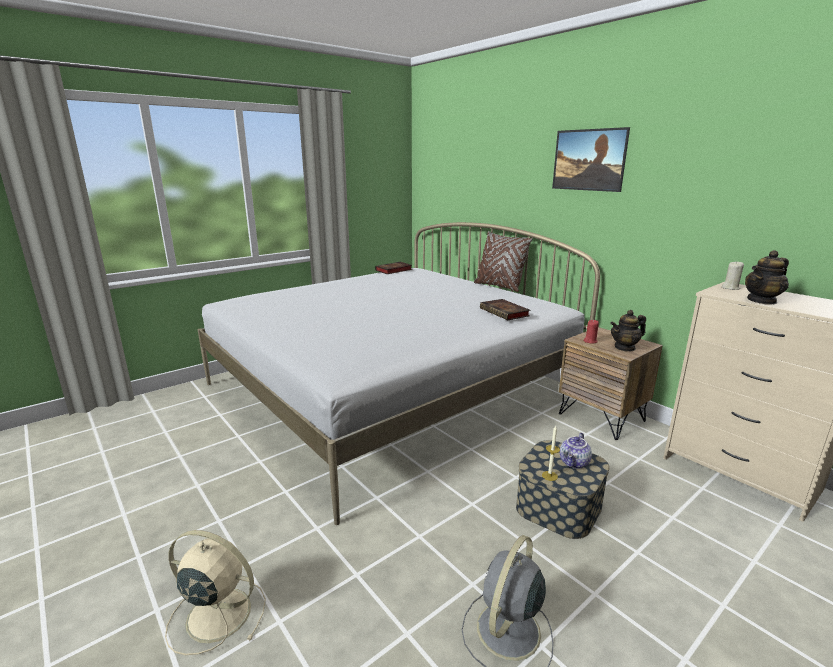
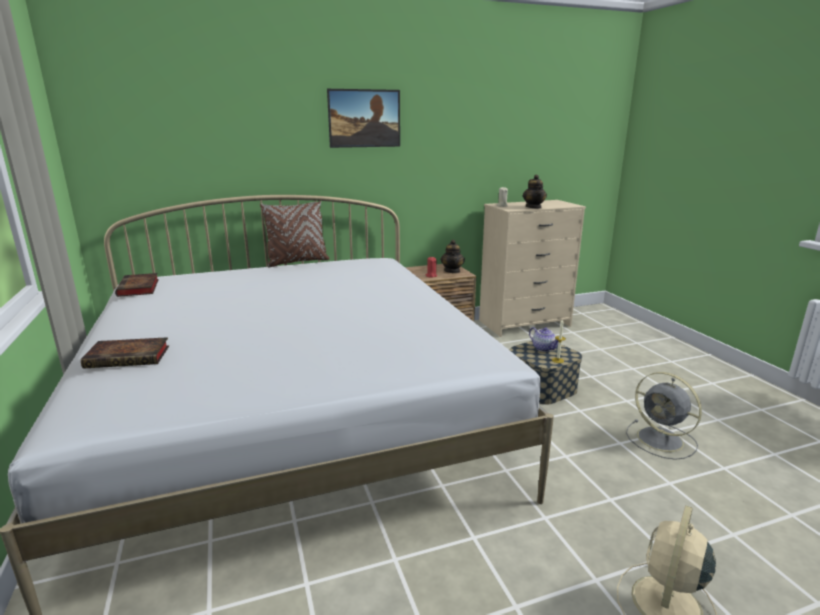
camera: 70 degrees left, 0 degrees up
(505, 313) = (390, 273): book -> book (130, 357)

